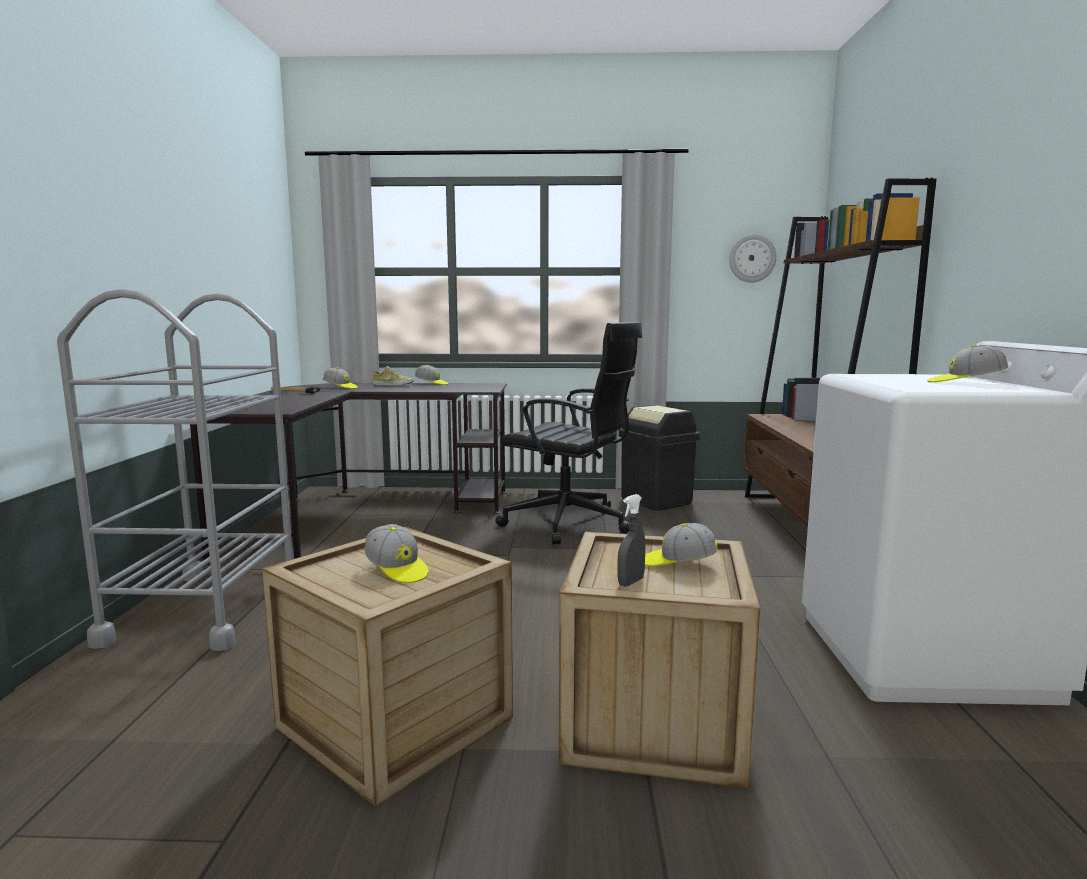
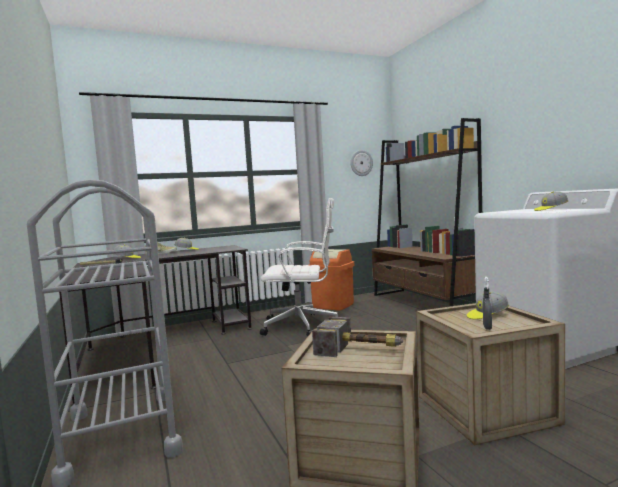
camera: 25 degrees left, 5 degrees down
(397, 570) = (361, 350): cap -> hammer
(569, 524) = (303, 326): black office chair -> white office chair
(657, 501) = (333, 305): black trash can -> orange trash can

